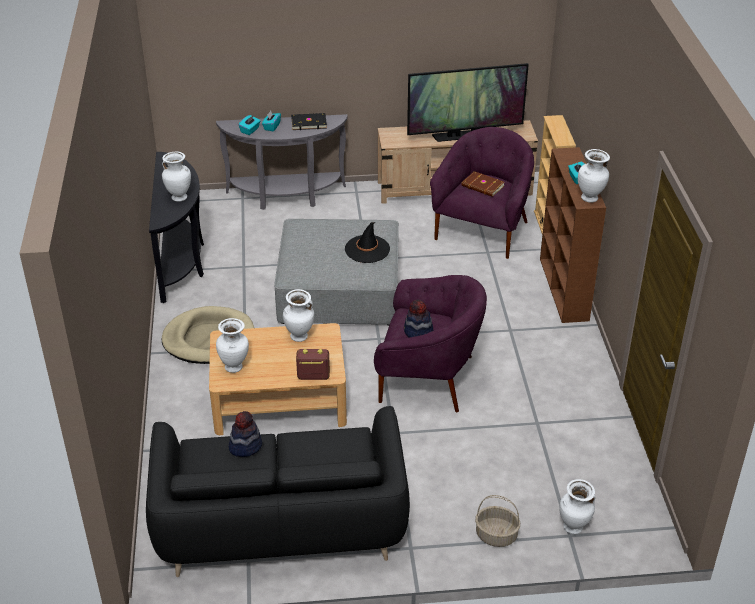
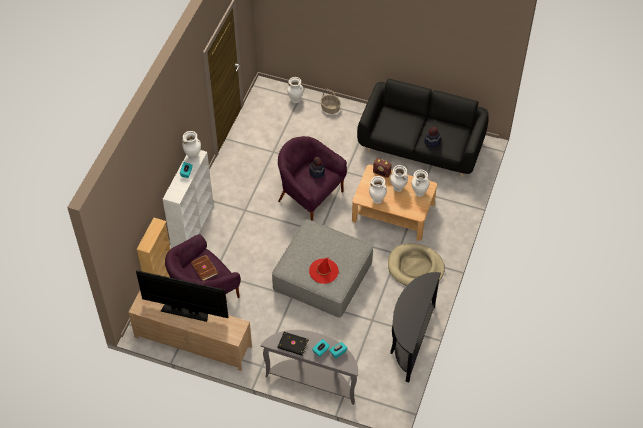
camera: 155 degrees left, 15 degrees up
(179, 197) = (412, 296): white vase -> white vase (398, 188)
(326, 234) = (323, 271): none -> red hat
(367, 249) = (306, 248): black hat -> none
(564, 289) = (193, 226): brown bookcase -> white bookcase

